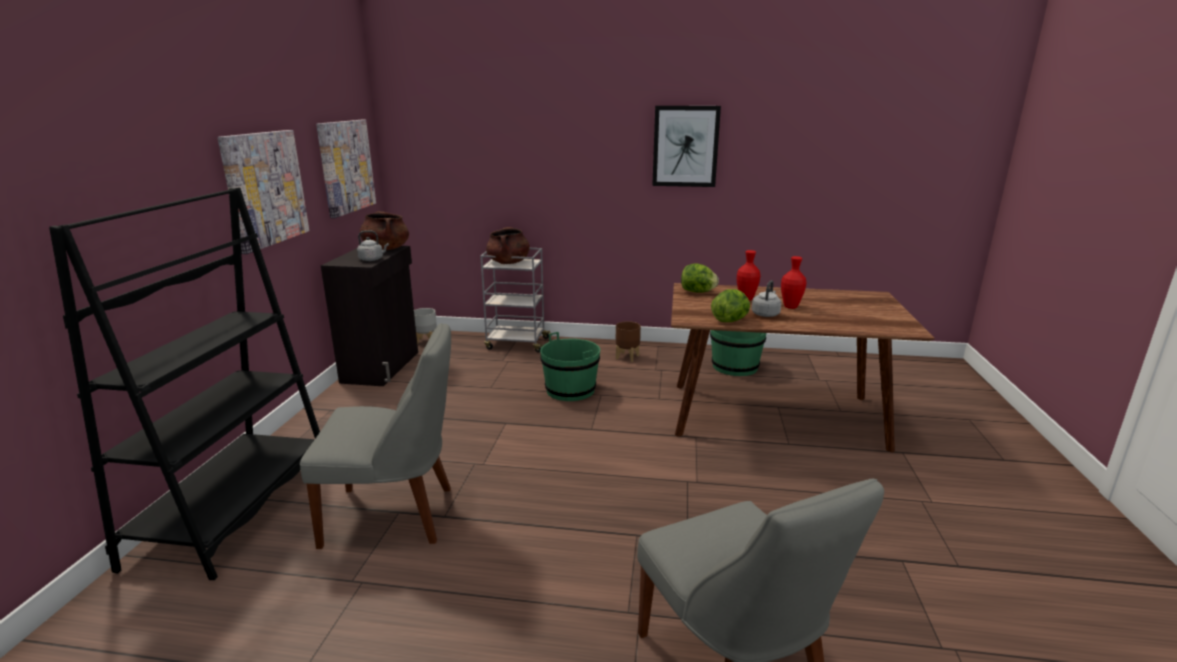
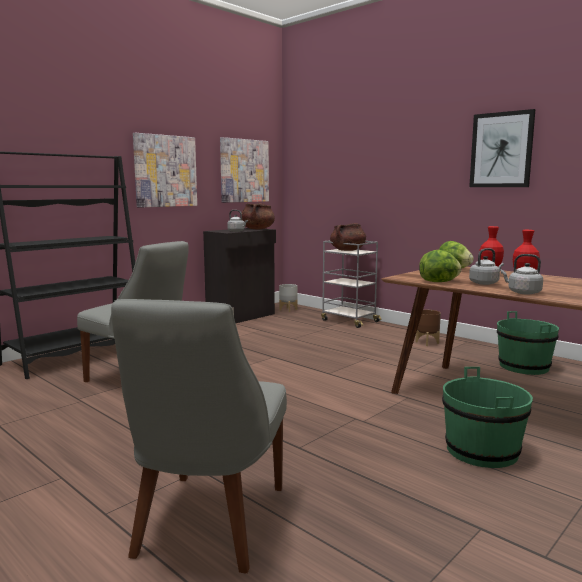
camera: 35 degrees right, 10 degrees down
(570, 390) = (348, 351): green bucket -> green bucket (482, 451)
(817, 324) = (522, 292): none -> grey kettle

